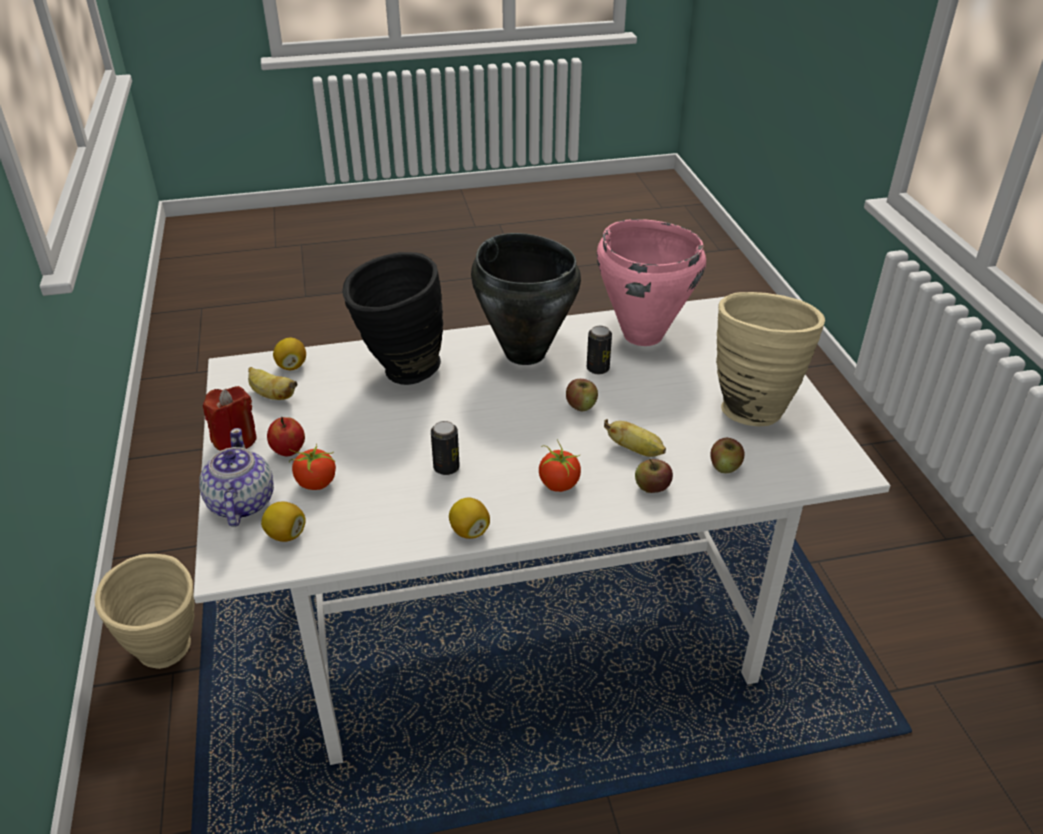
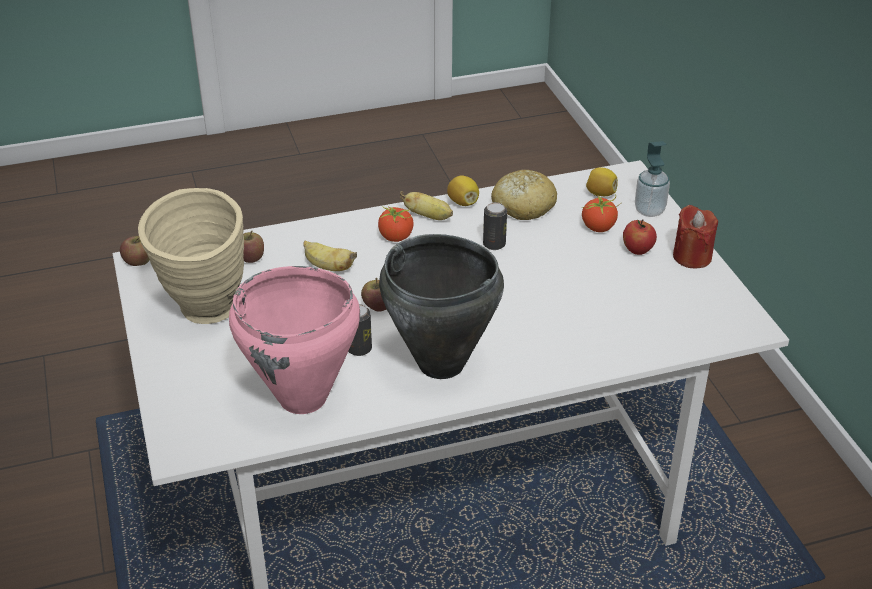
camera: 175 degrees right, 0 degrees up
(169, 656) = (754, 434): beige vase -> none
(240, 503) = (649, 210): teapot -> soap dispenser
(271, 395) = (689, 299): banana -> banana (428, 216)
(291, 366) = (692, 333): lemon -> none
(394, 520) = (523, 206): none -> bread
(399, 373) = (573, 331): black vase -> none
(652, 487) = (317, 238): apple -> apple (138, 261)

